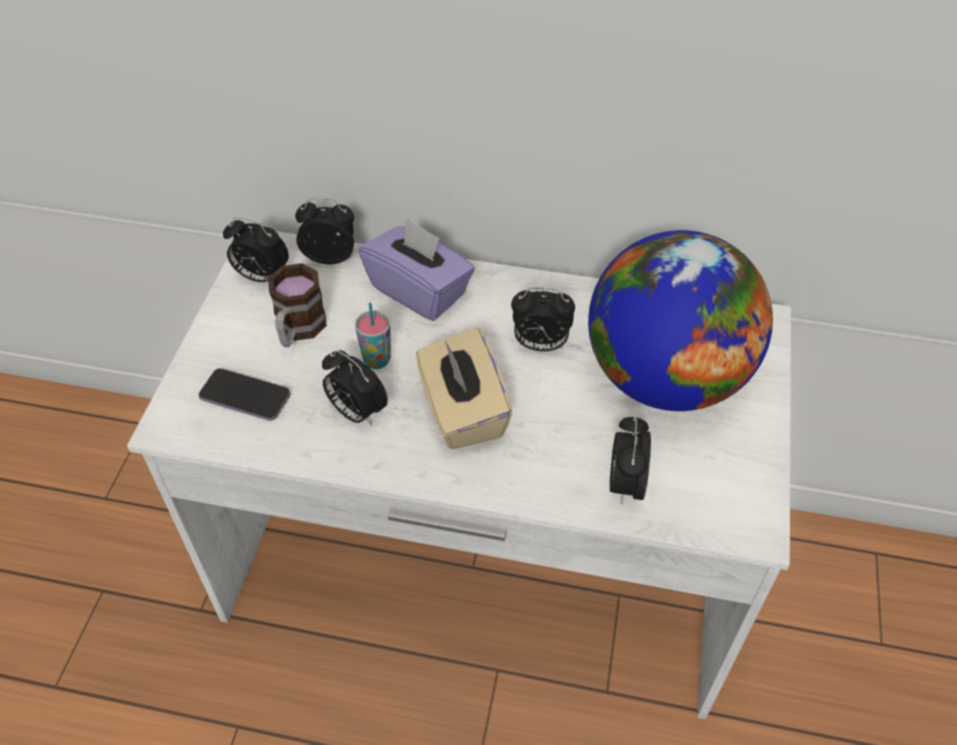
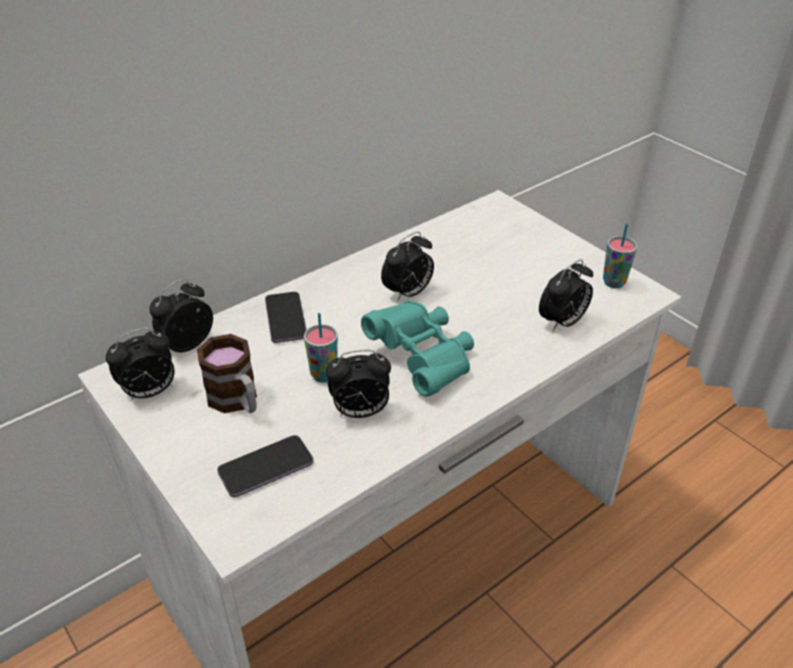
camera: 50 degrees left, 10 degrees down
(419, 291) = (286, 319): purple tissue box -> phone
(462, 411) = (423, 359): beige tissue box -> turquoise binoculars
(625, 483) = (562, 322): alarm clock -> alarm clock turned 90 degrees counterclockwise
(665, 378) = (497, 261): globe -> none
(741, 491) = (614, 282): none -> cup

